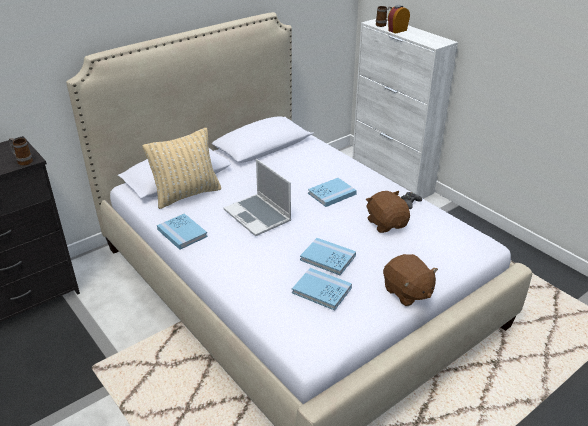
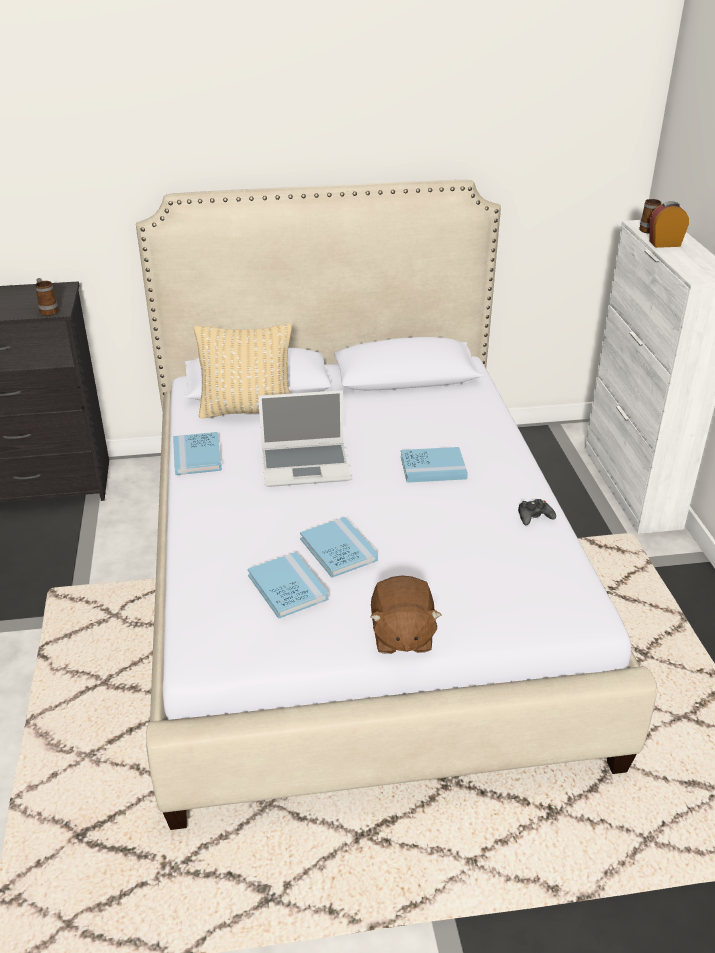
camera: 30 degrees right, 0 degrees up
(258, 216) = (306, 465): laptop -> laptop turned 90 degrees counterclockwise
(386, 223) = (469, 533): brown plush toy -> none

